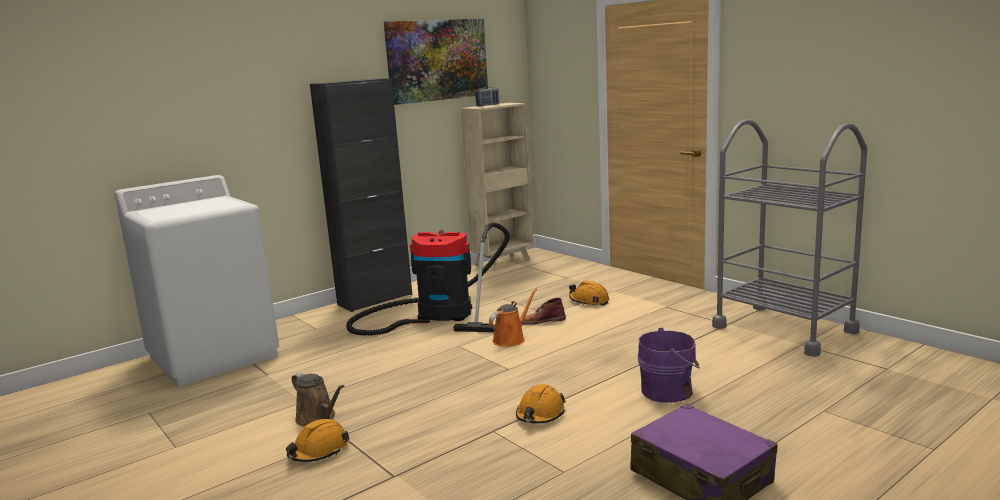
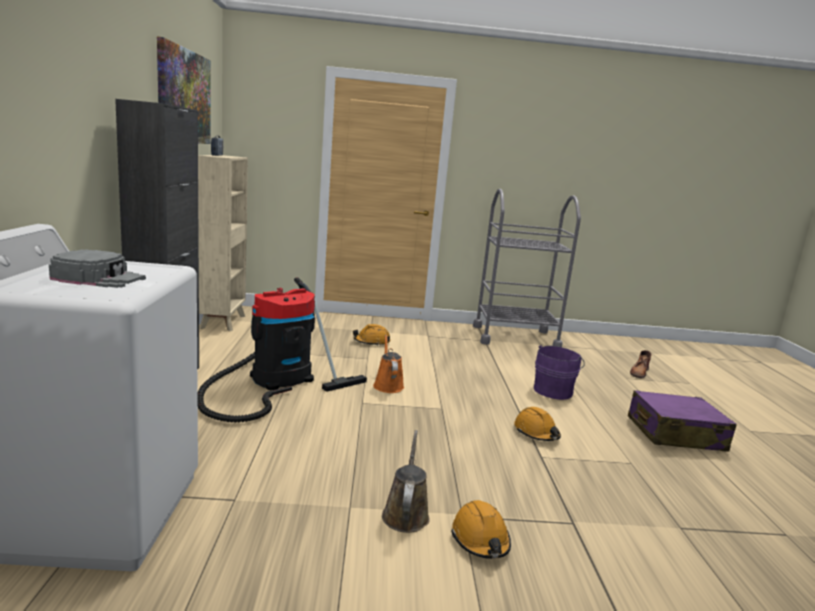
camera: 55 degrees left, 0 degrees up
(188, 209) = (99, 278): none -> grey cap
(318, 418) = (406, 513): brown watering can -> brown watering can turned 75 degrees counterclockwise
(541, 320) = (374, 364): brown boot -> brown boot (639, 372)

